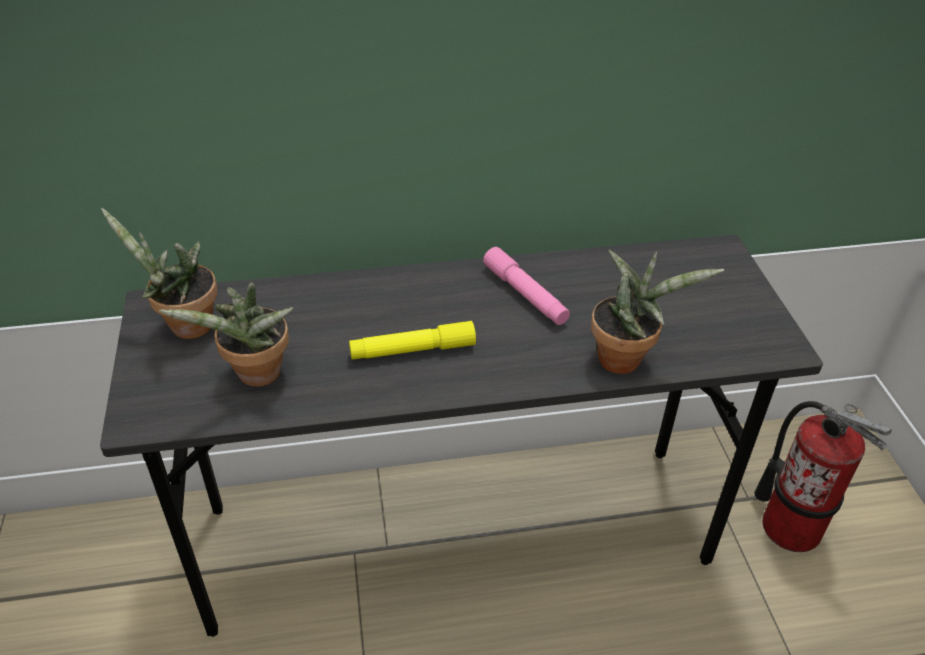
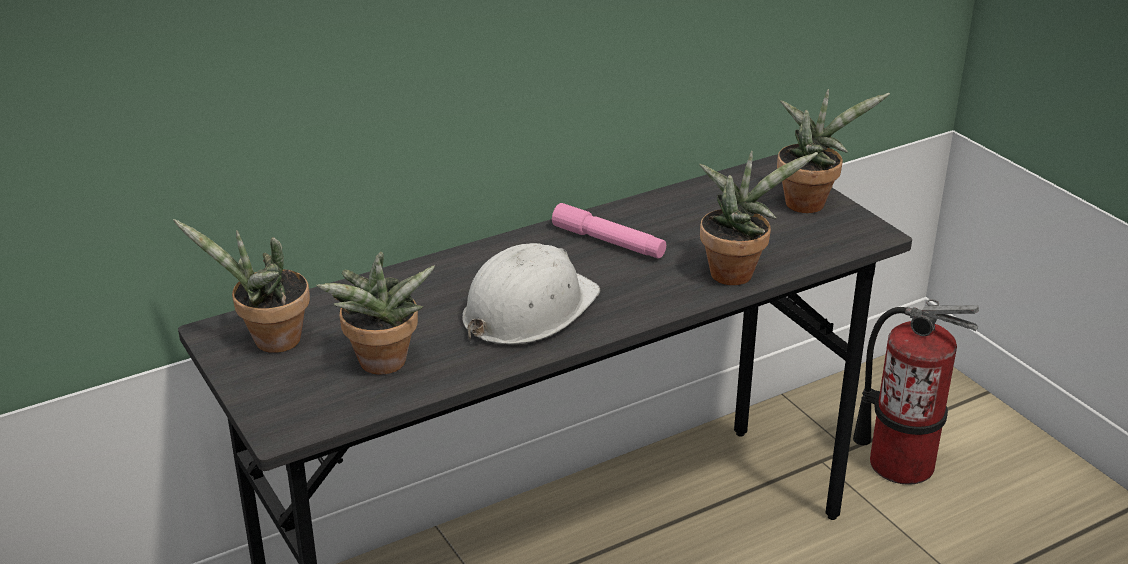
camera: 20 degrees left, 10 degrees down
(412, 350) = (528, 310): yellow flashlight -> white hard hat
(738, 295) = (809, 202): none -> potted plant

